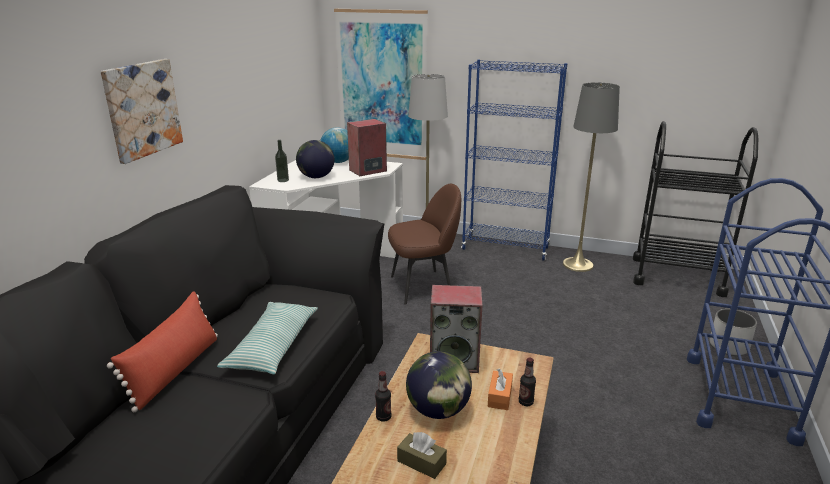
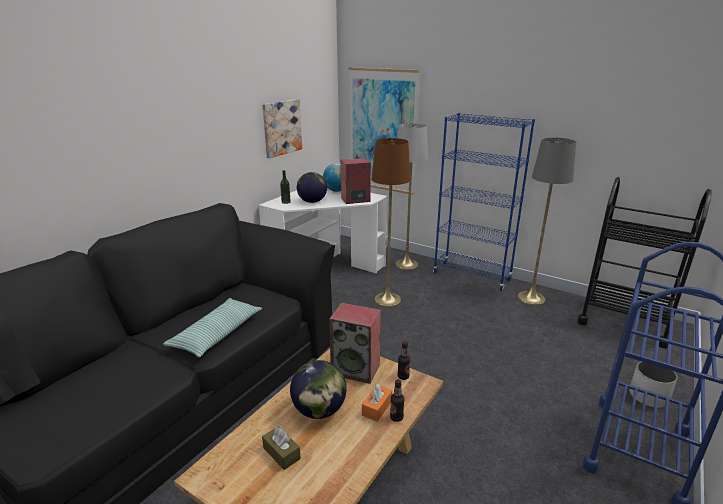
camera: 15 degrees right, 0 degrees up
(142, 109) = (161, 141): picture -> picture (281, 127)
(175, 370) = (140, 341): red pillow -> none
(383, 417) = (273, 407): bottle -> bottle (403, 376)
(423, 286) = (387, 300): brown chair -> brown floor lamp

